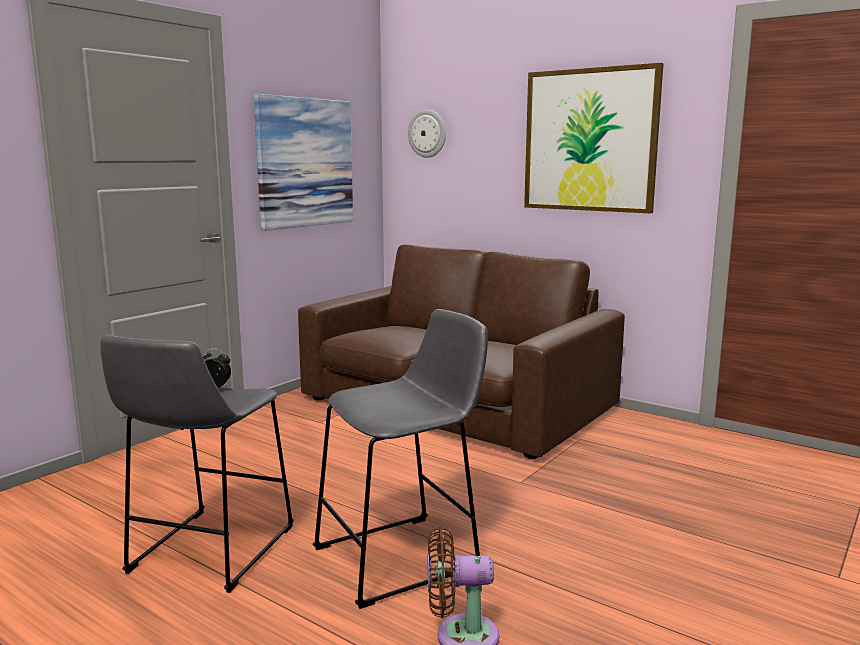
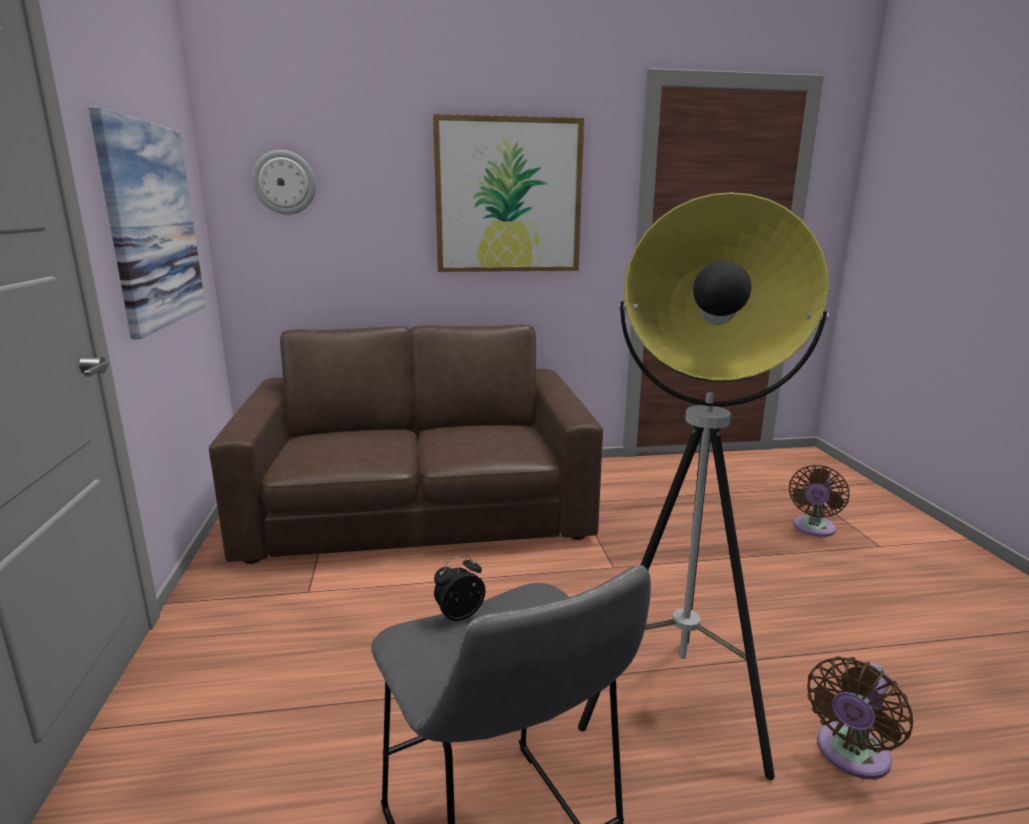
camera: 45 degrees left, 5 degrees up
(404, 557) = (678, 706): grey stool -> floor lamp
(784, 535) = (813, 529): none -> brown fan

